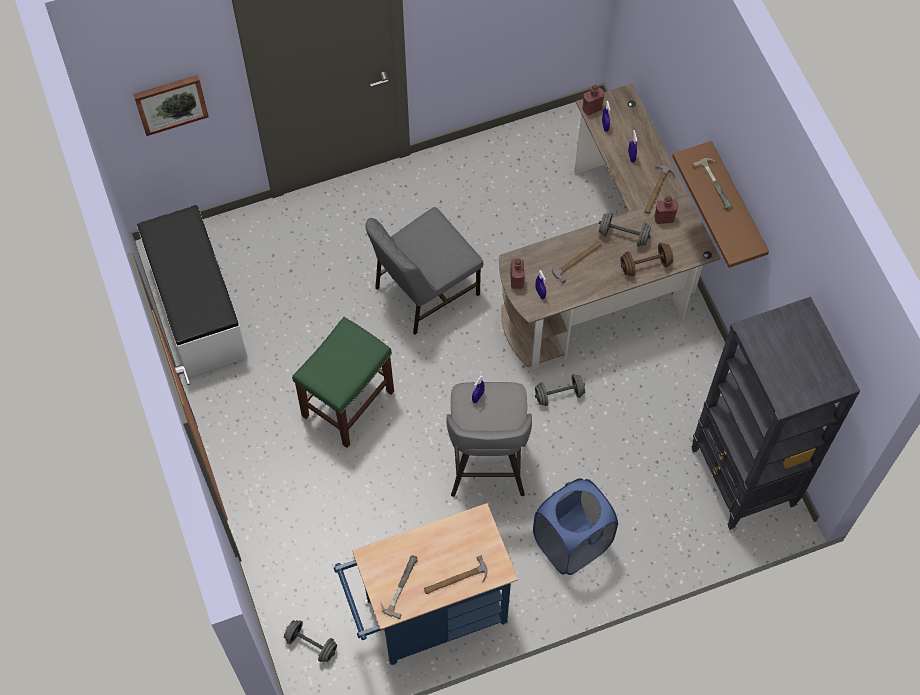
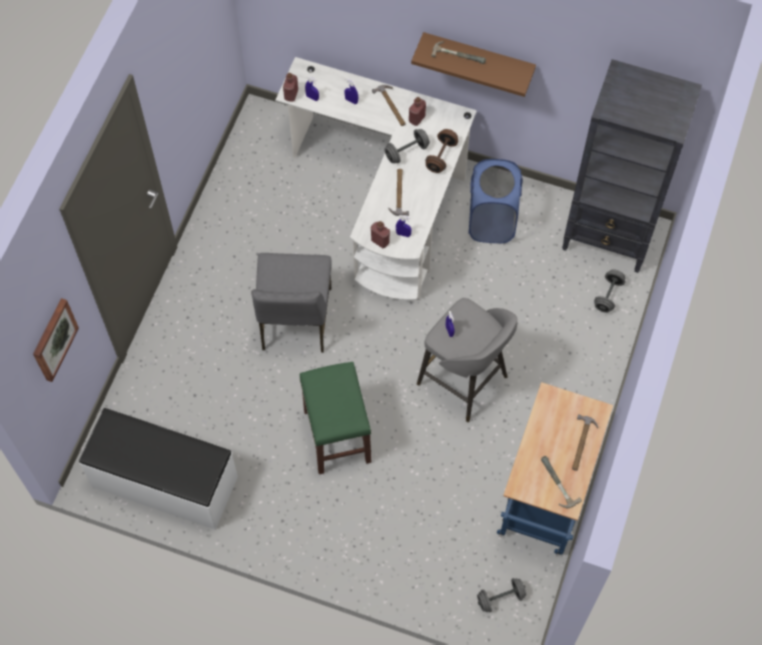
camera: 50 degrees left, 0 degrees up
(559, 395) = (452, 297): grey dumbbell -> grey dumbbell (608, 295)
(571, 543) = (567, 373): blue laundry basket -> blue laundry basket (491, 222)
(606, 273) = (388, 198): brown desk -> white desk

